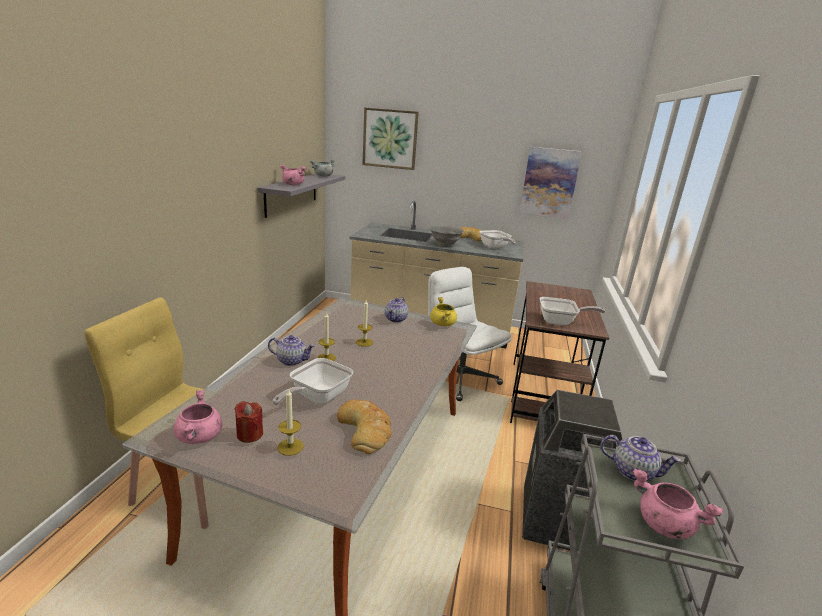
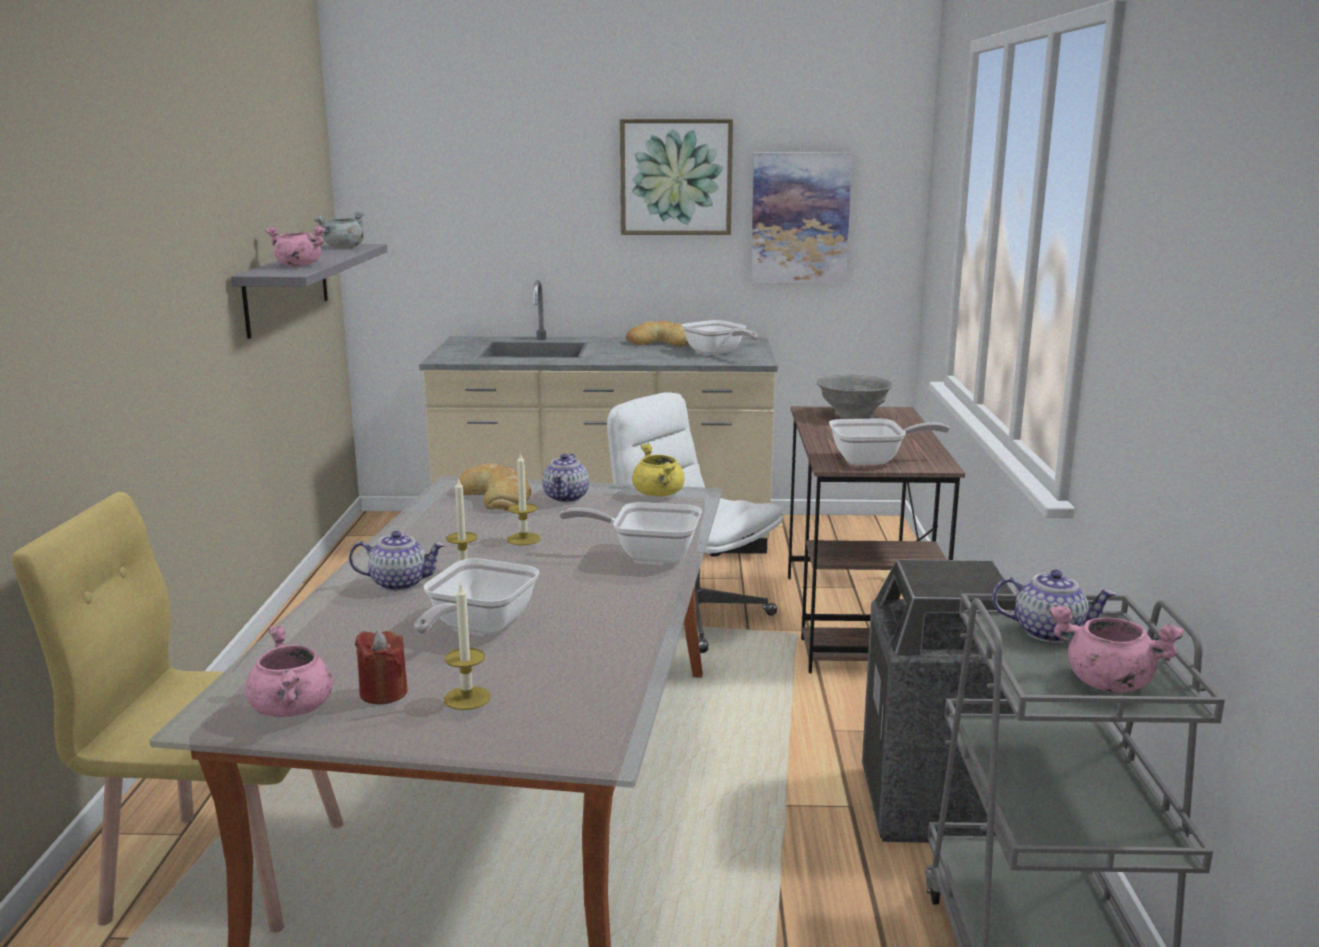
camera: 10 degrees left, 5 degrees down
(365, 429) = (588, 657): bread -> bread (496, 496)
(390, 139) = (472, 161): picture -> picture (676, 177)
(423, 362) = (647, 554): none -> frying pan
(445, 244) = (618, 358): grey bowl -> grey bowl (852, 415)

